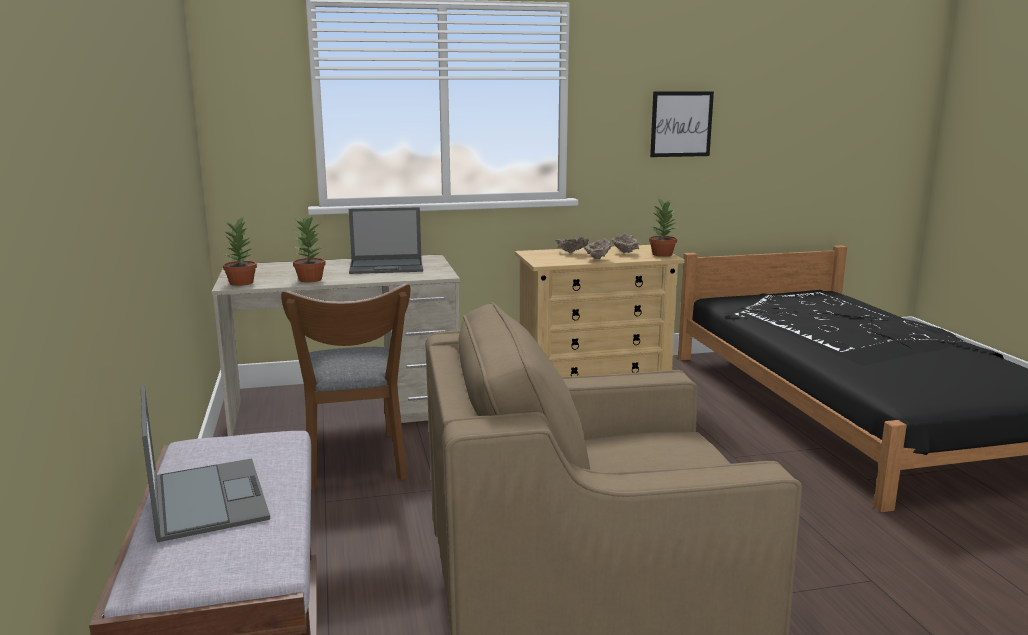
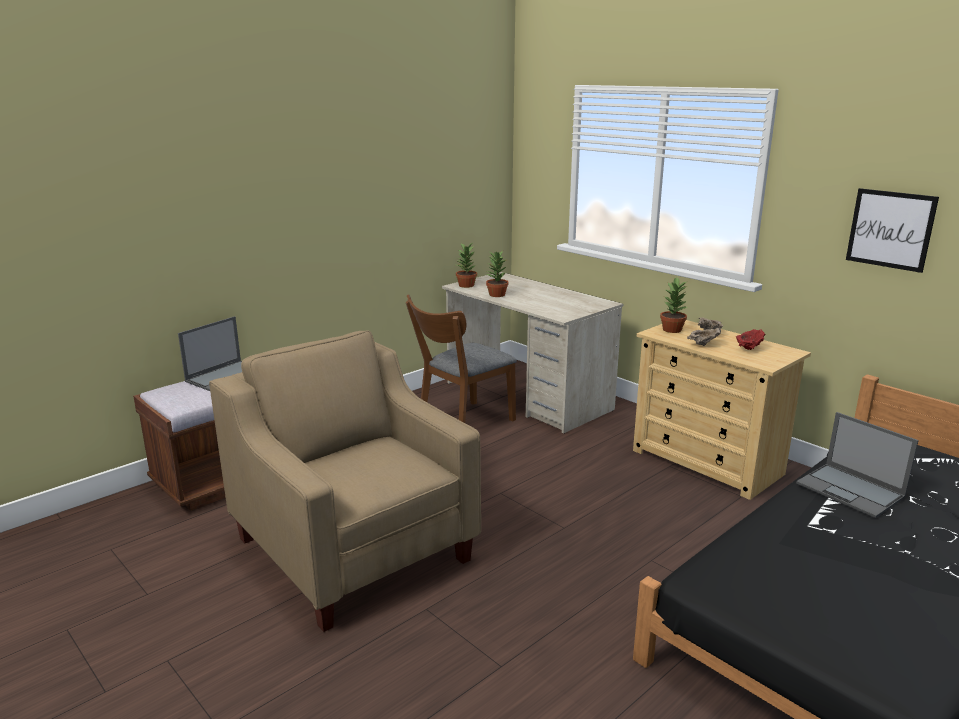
camera: 60 degrees right, 5 degrees up
(387, 266) = (560, 300): laptop -> laptop (851, 490)
(625, 253) = (748, 349): beige bowl -> red bowl
(662, 254) = (773, 361): potted plant -> potted plant (672, 330)

